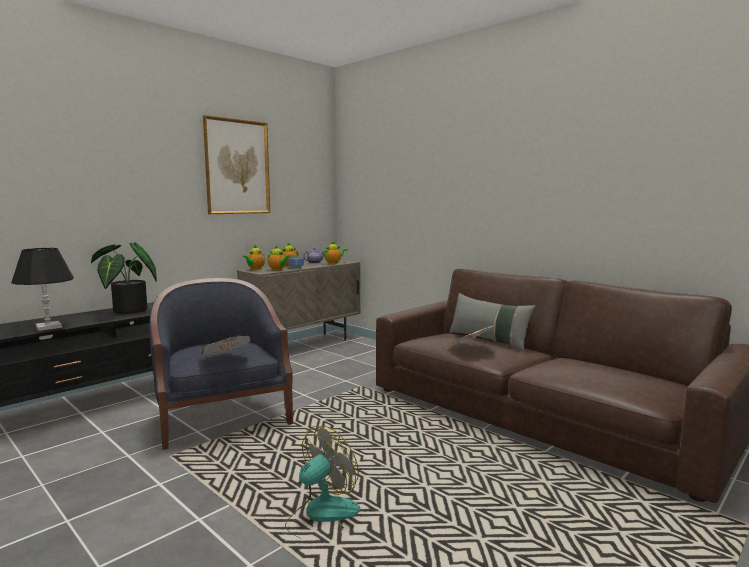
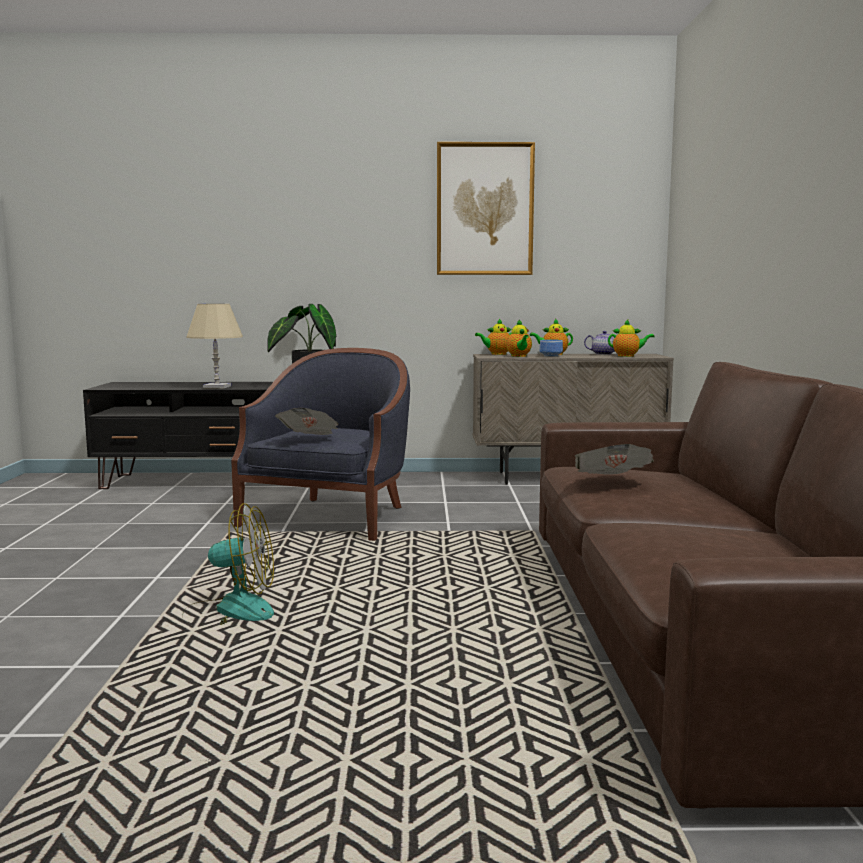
camera: 45 degrees right, 0 degrees up
(48, 327) = (217, 387): black table lamp -> beige table lamp
(489, 340) = (701, 488): grey pillow -> none

